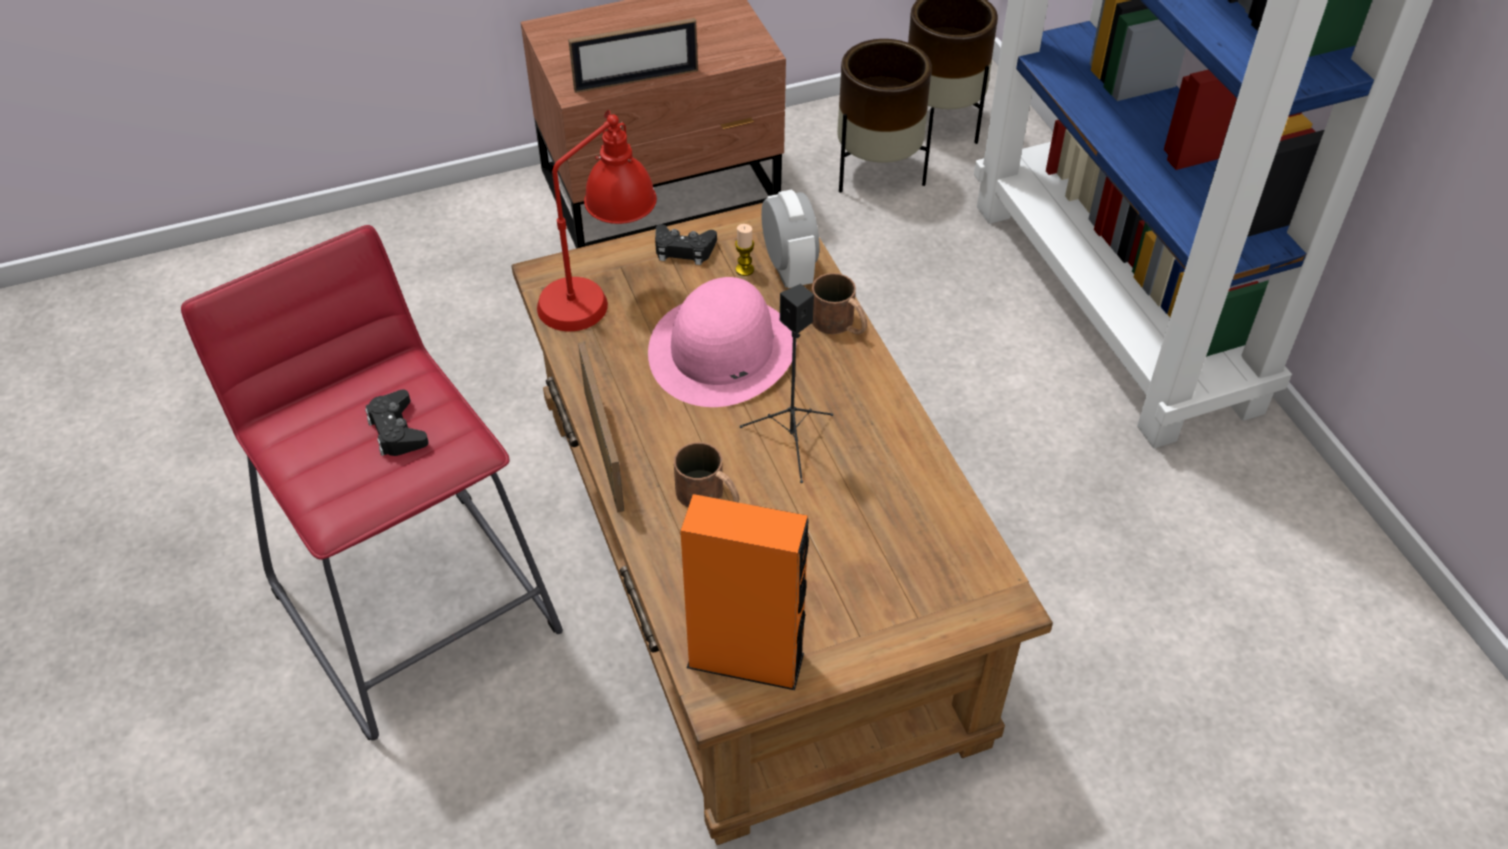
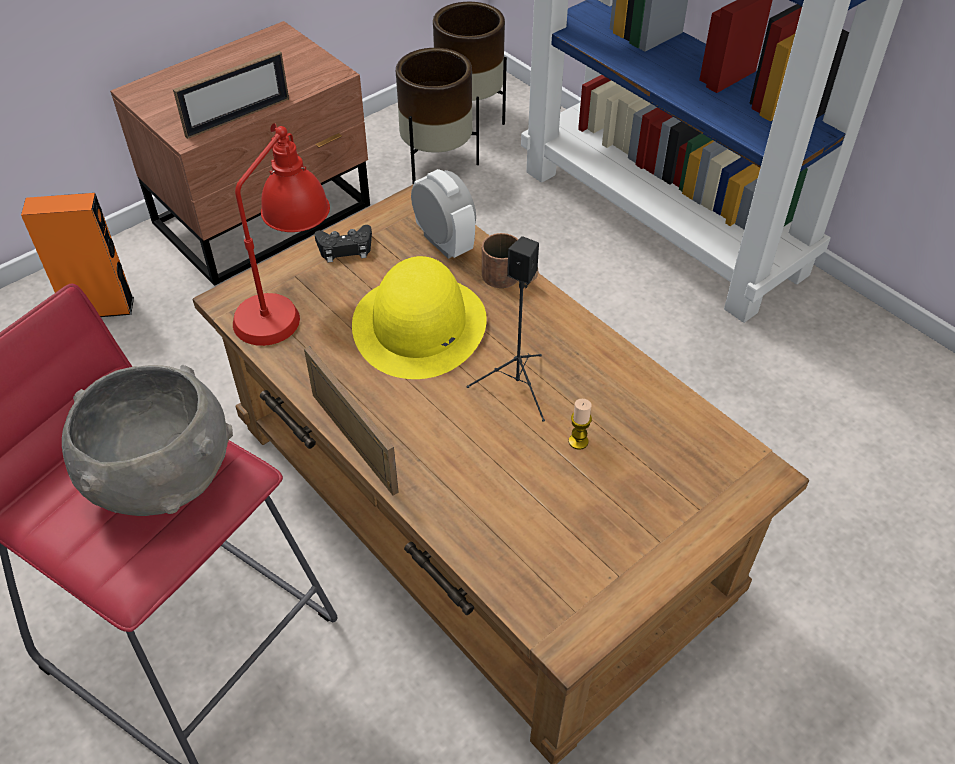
camera: 20 degrees left, 0 degrees up
(397, 430) = (161, 478): black game controller -> grey bowl
(709, 496) = (469, 456): brown mug -> none
(722, 350) = (420, 325): pink hat -> yellow hat
(744, 269) = (406, 252): candle -> candle (578, 441)
(745, 660) = (573, 596): orange speaker -> orange speaker (100, 308)

